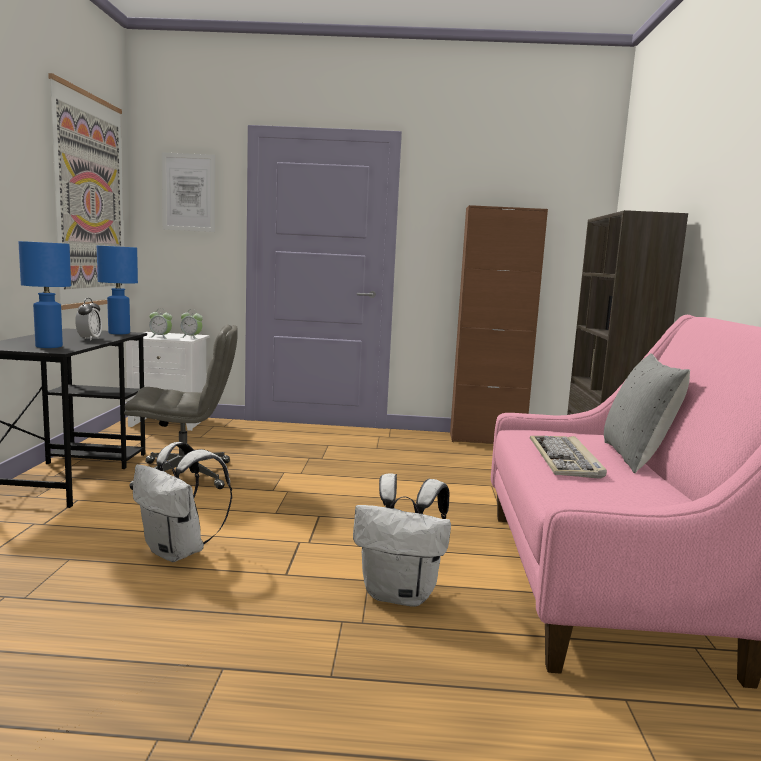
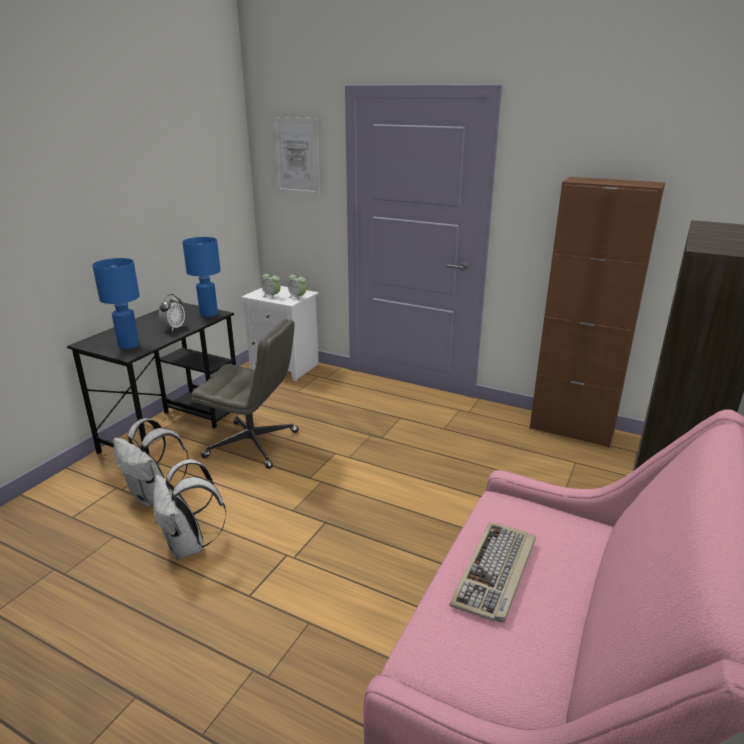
camera: 25 degrees right, 15 degrees up
(90, 202) = (200, 181): picture -> none
(401, 594) = (324, 650): white backpack -> white backpack (154, 496)
(636, 458) = (587, 586): grey pillow -> none

